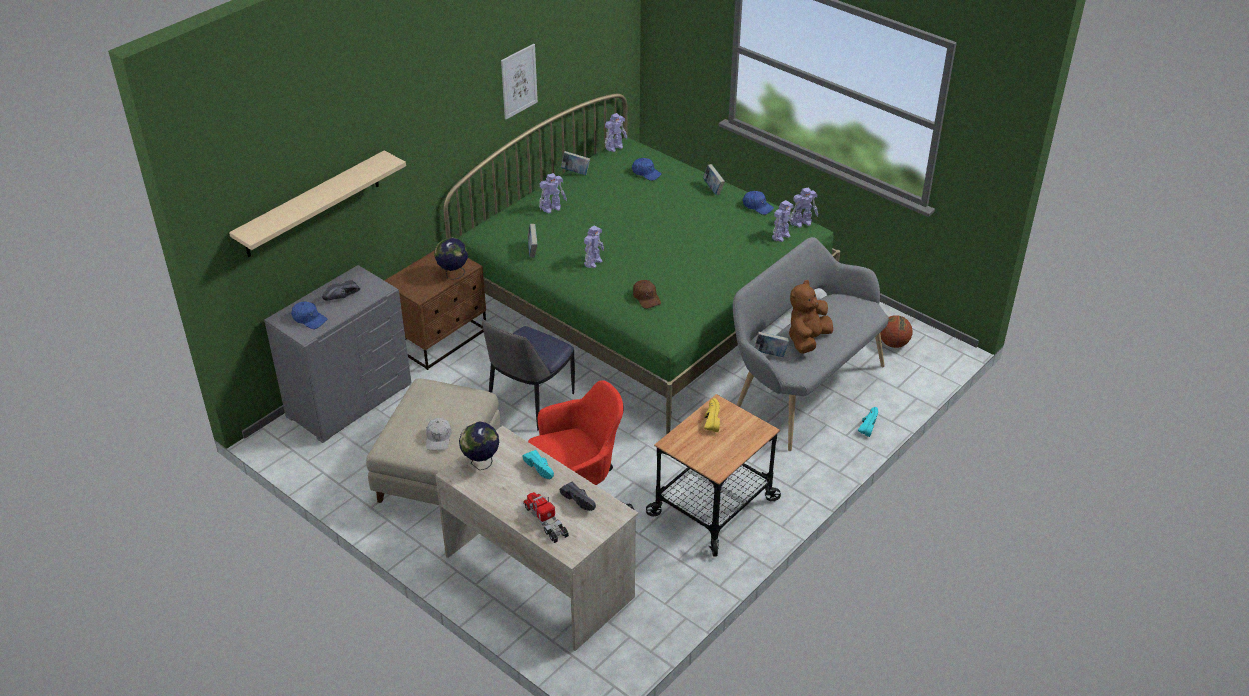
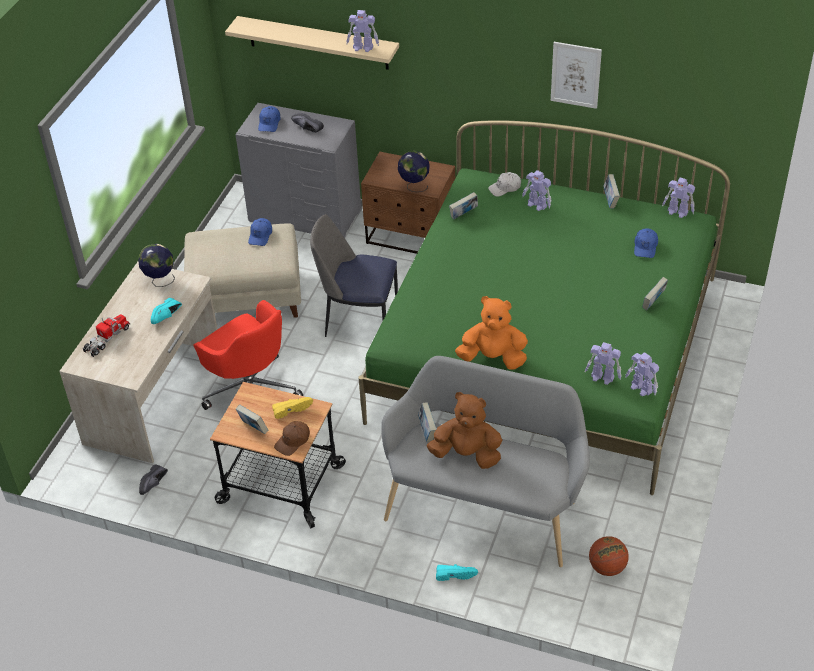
camera: 70 degrees right, 5 degrees up
(438, 438) = (218, 260): white cap -> white cap (505, 188)
(580, 500) = (138, 351): black shoe -> black shoe (154, 484)
(593, 262) = (469, 258): toy robot -> toy robot (363, 48)
(646, 298) = (435, 309): brown cap -> brown cap (293, 441)
(721, 451) = (253, 428): none -> book
(726, 283) = (493, 358): none -> orange plush toy
(757, 206) = (646, 345): blue cap -> blue cap (260, 235)

